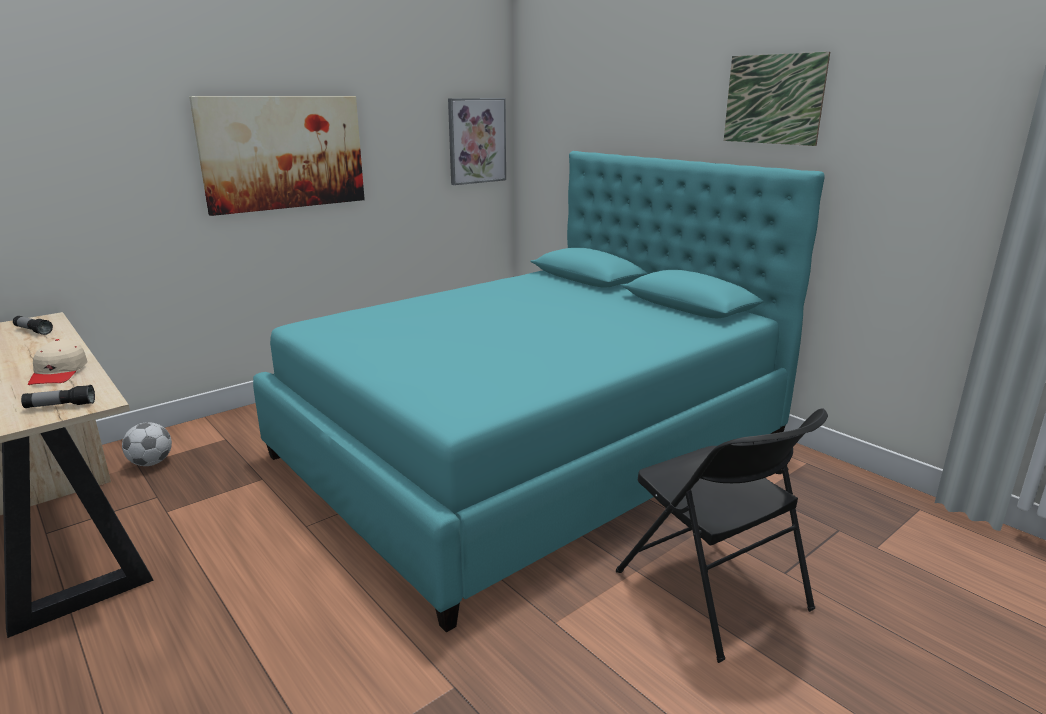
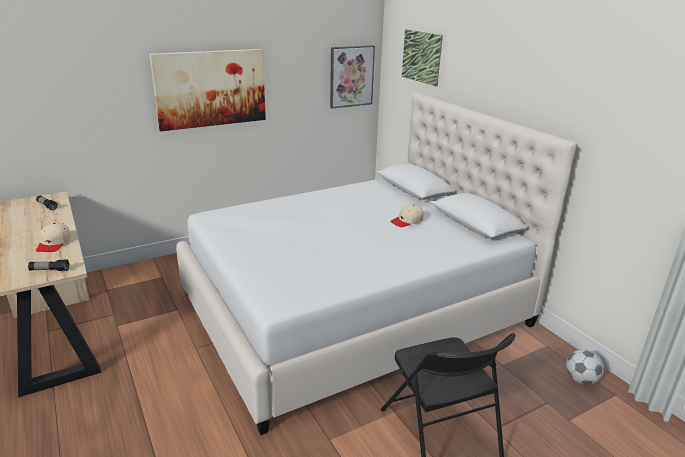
camera: 10 degrees right, 5 degrees up
(151, 463) = (115, 289): football -> football (580, 379)
(531, 449) = (354, 309): turquoise bed -> white bed
(597, 310) = (407, 221): none -> beige cap
(773, 99) = (550, 81): picture -> picture (421, 57)

